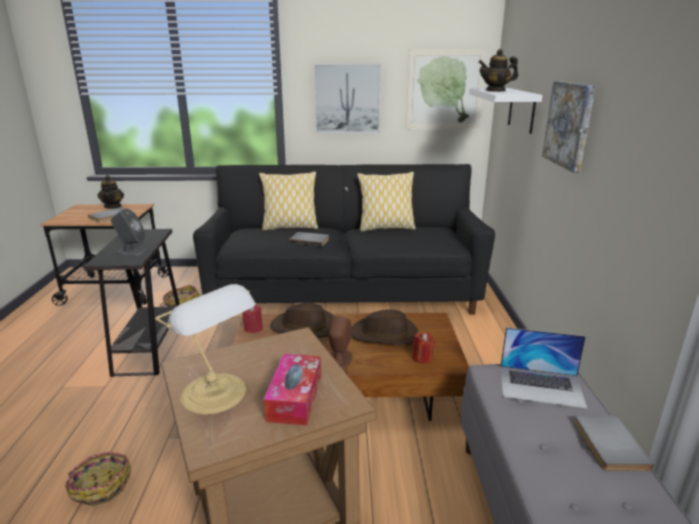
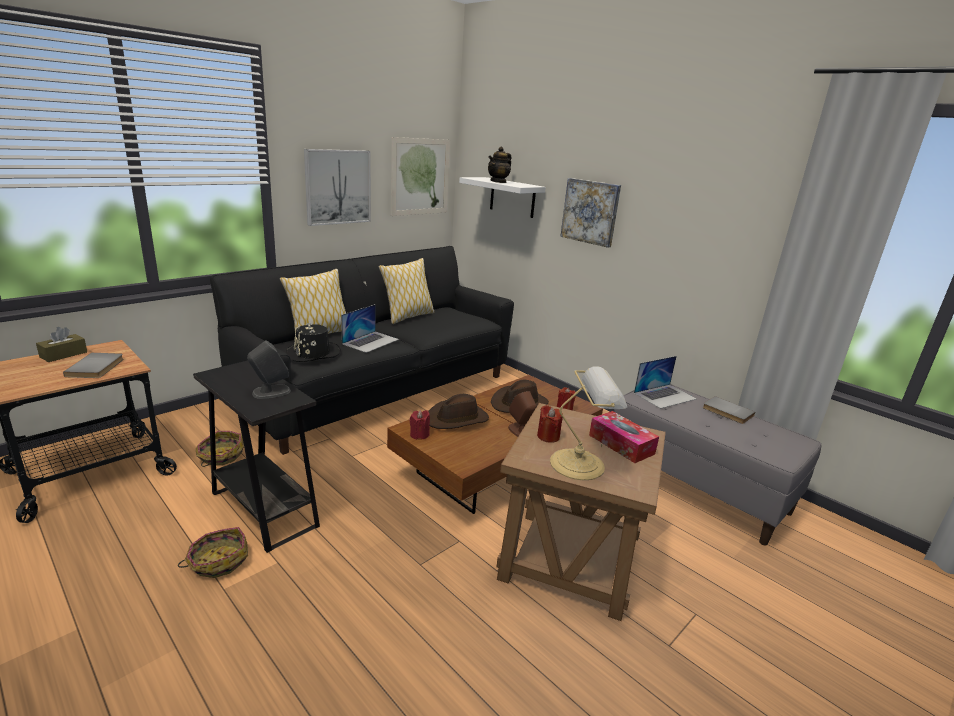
camera: 45 degrees left, 0 degrees up
(101, 485) = (426, 626): basket -> basket (218, 561)
(113, 206) = (63, 354): teapot -> brown tissue box
(246, 358) = (548, 436): none -> red candle
(253, 239) = (313, 353): none -> black hat
(310, 240) = (371, 341): grey book -> laptop

